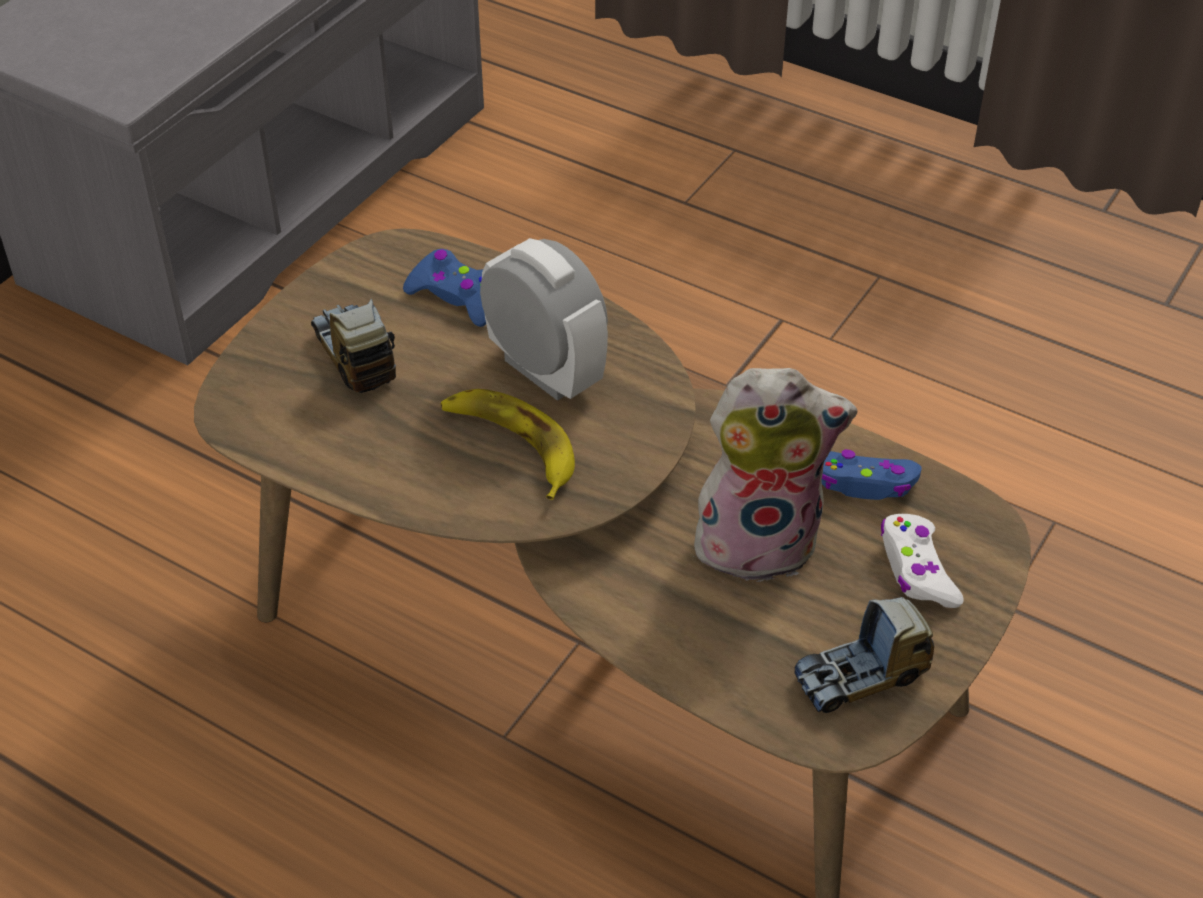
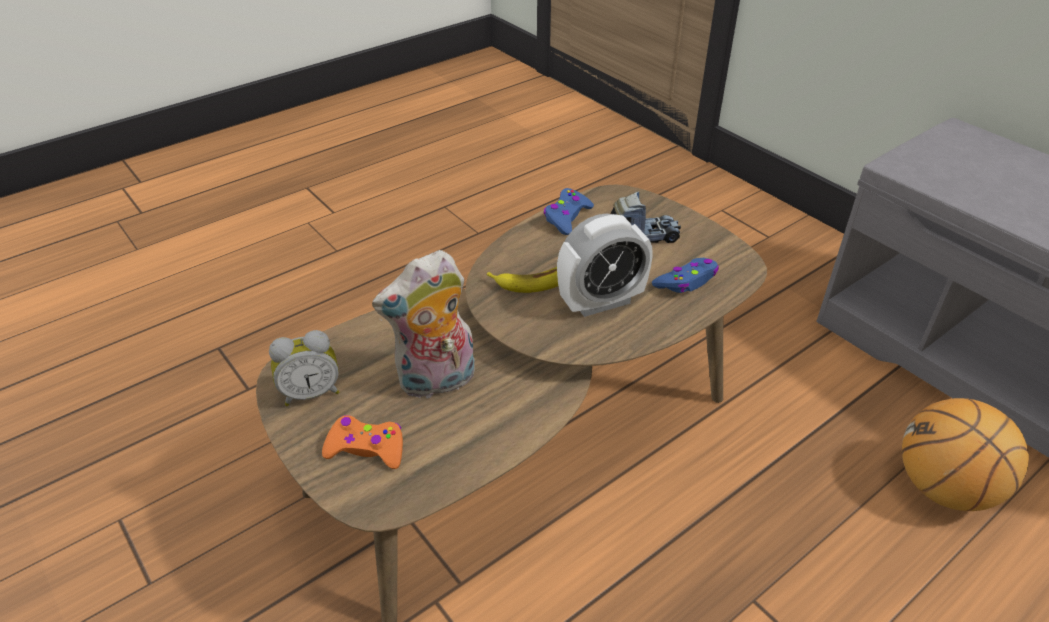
camera: 110 degrees right, 5 degrees down
(484, 246) = (944, 488): none -> basketball
(759, 540) = (436, 382): plush toy -> plush toy turned 45 degrees clockwise
(861, 677) = (311, 392): toy truck -> alarm clock
(864, 483) = (453, 450): blue game controller -> blue game controller (567, 217)
(917, 570) = (366, 449): white game controller -> orange game controller

